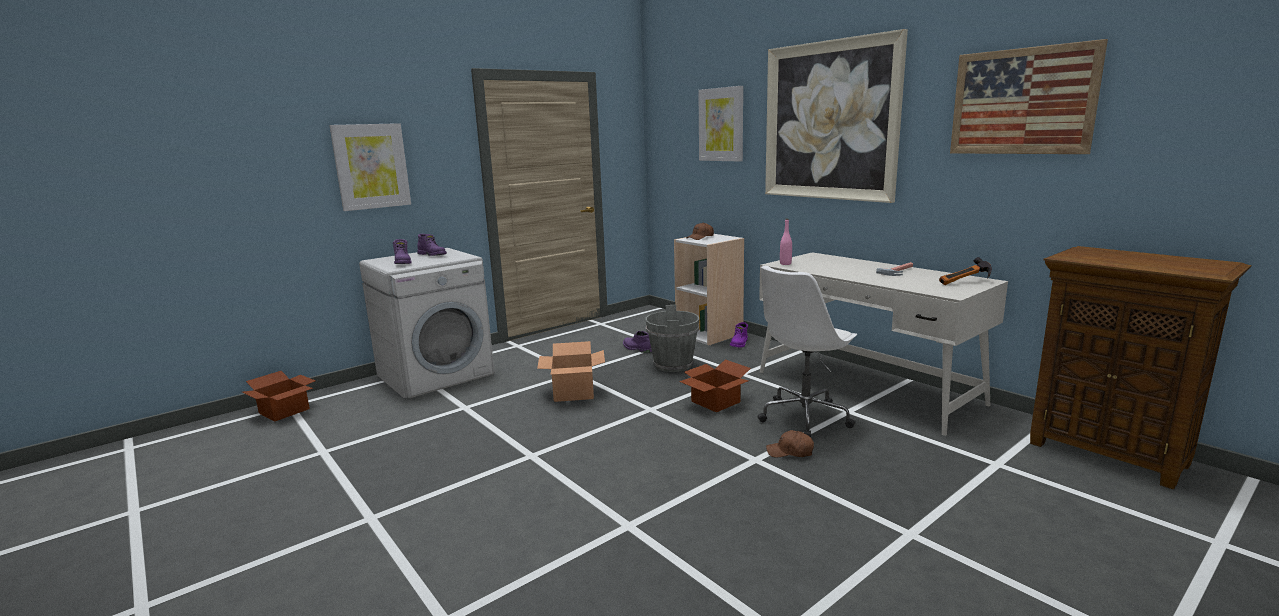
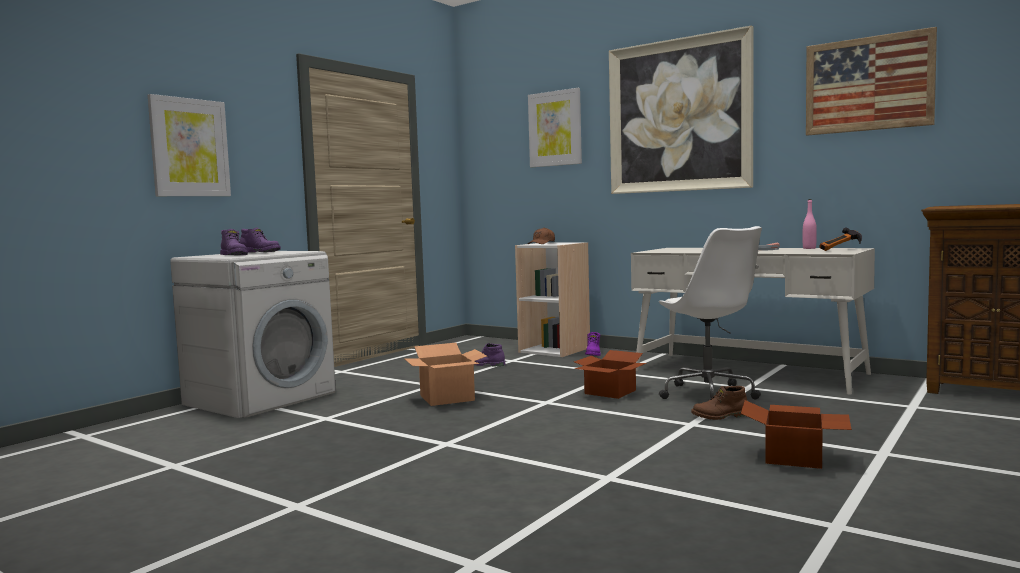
camera: 15 degrees left, 10 degrees down
(284, 411) = (80, 441): cardboard box -> cardboard box (795, 458)
(673, 365) = (538, 372): grey bucket -> none
(785, 264) = (655, 251): pink bottle -> pink bottle (809, 248)
(790, 452) = (720, 416): brown cap -> brown boot
(803, 418) = (709, 395): white office chair -> white office chair turned 60 degrees counterclockwise

